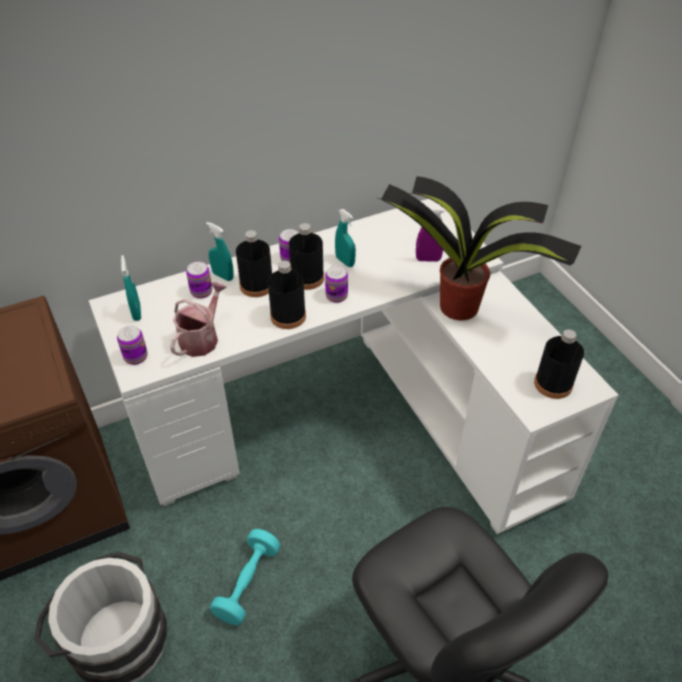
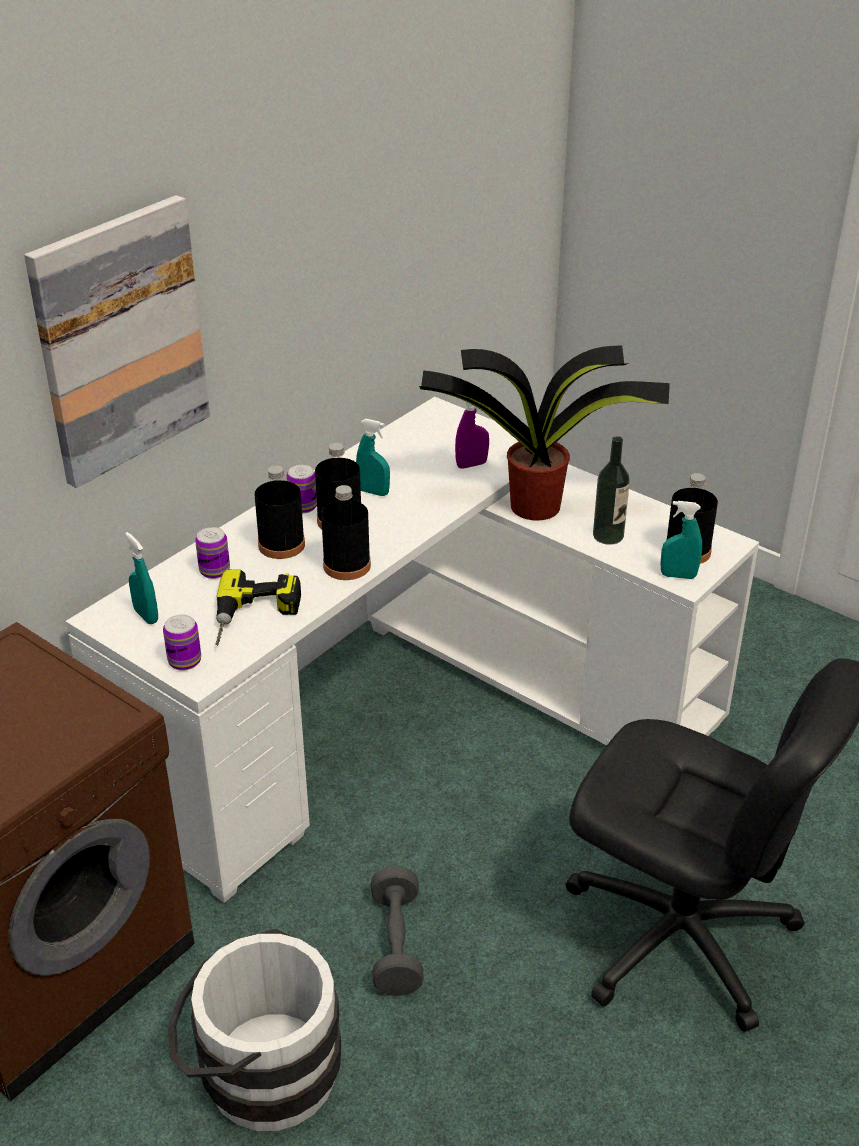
camera: 25 degrees left, 10 degrees down
(136, 115) = (120, 340): none -> picture
(202, 338) = (255, 617): watering can -> power drill
(223, 276) = (229, 547): turquoise spray bottle -> turquoise spray bottle (678, 576)
(247, 583) = (396, 944): turquoise dumbbell -> grey dumbbell
(336, 296) = (390, 529): can -> none
(498, 349) = (608, 535): none -> bottle

